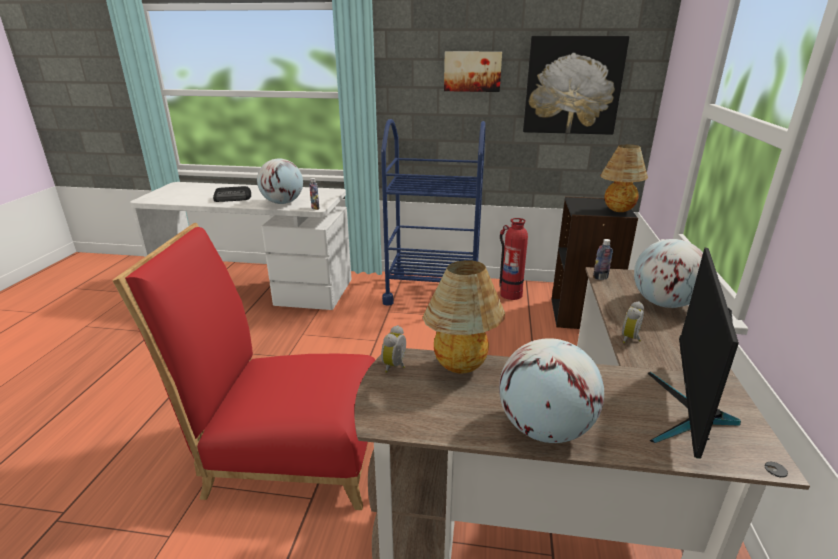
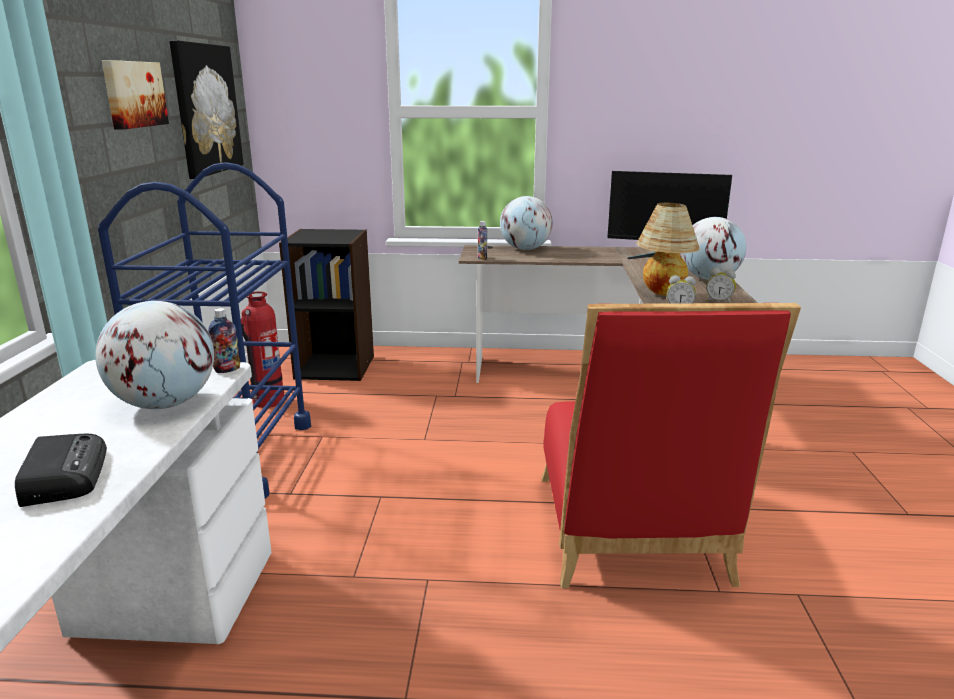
camera: 95 degrees left, 5 degrees down
(617, 211) = (344, 232): table lamp -> none
(631, 339) = (585, 258): alarm clock -> alarm clock (719, 302)

